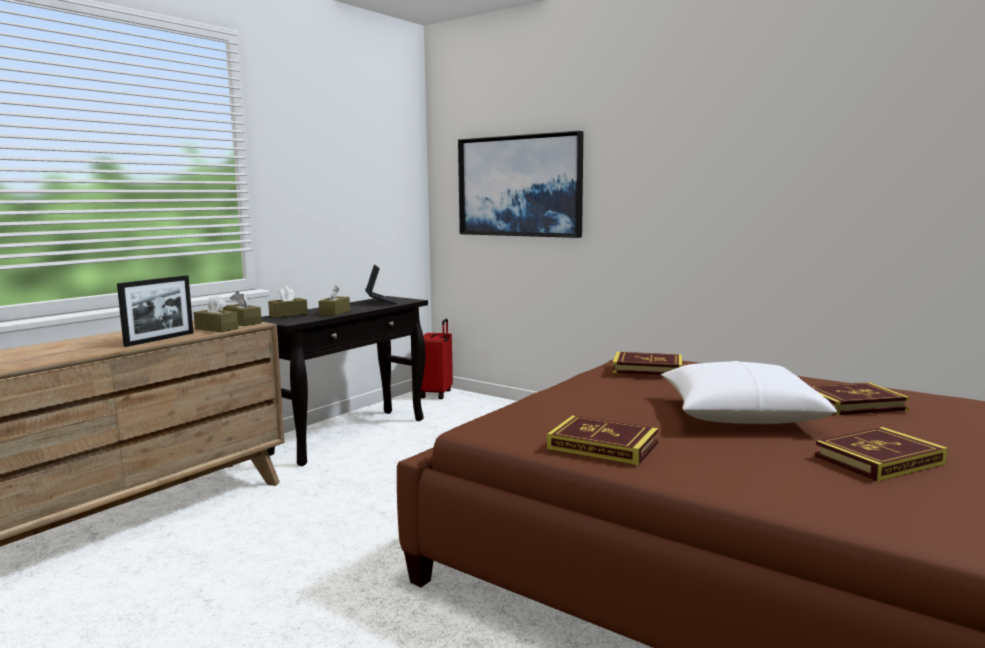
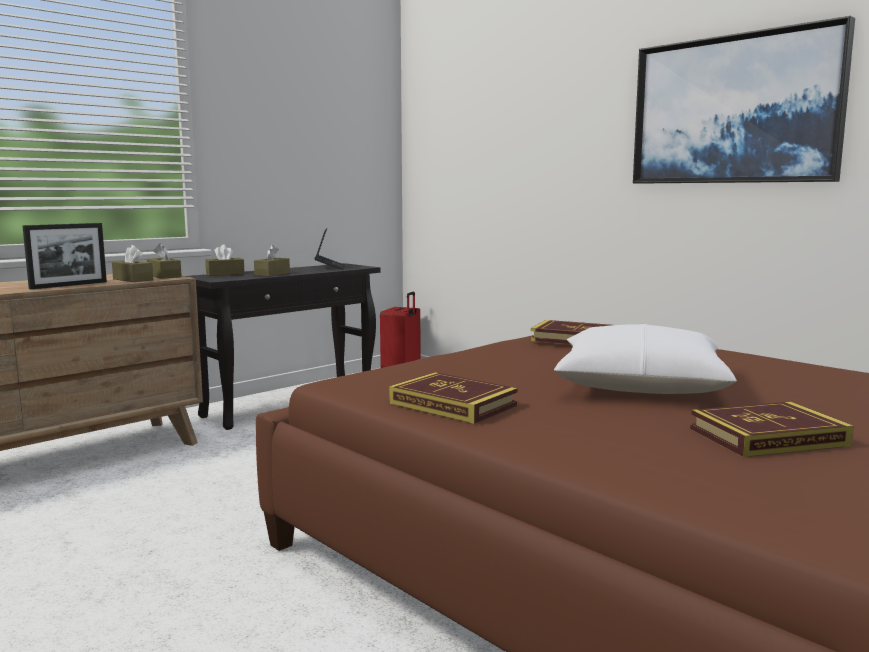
camera: 10 degrees right, 0 degrees up
(519, 186) = (488, 147): picture -> picture (734, 110)
(852, 404) = (788, 383): book -> none

